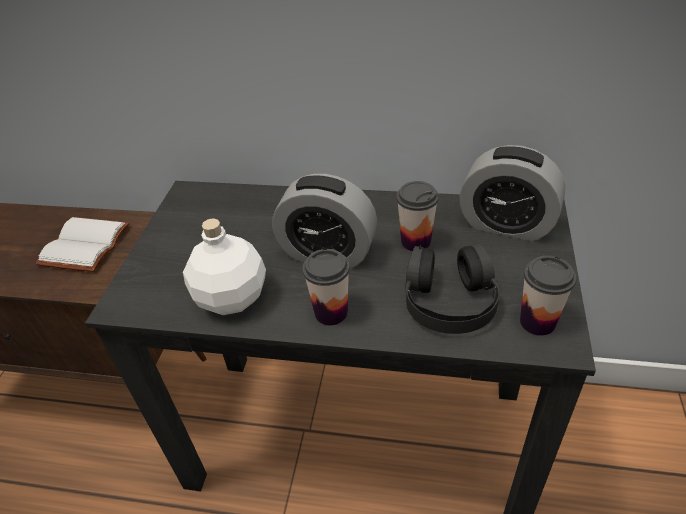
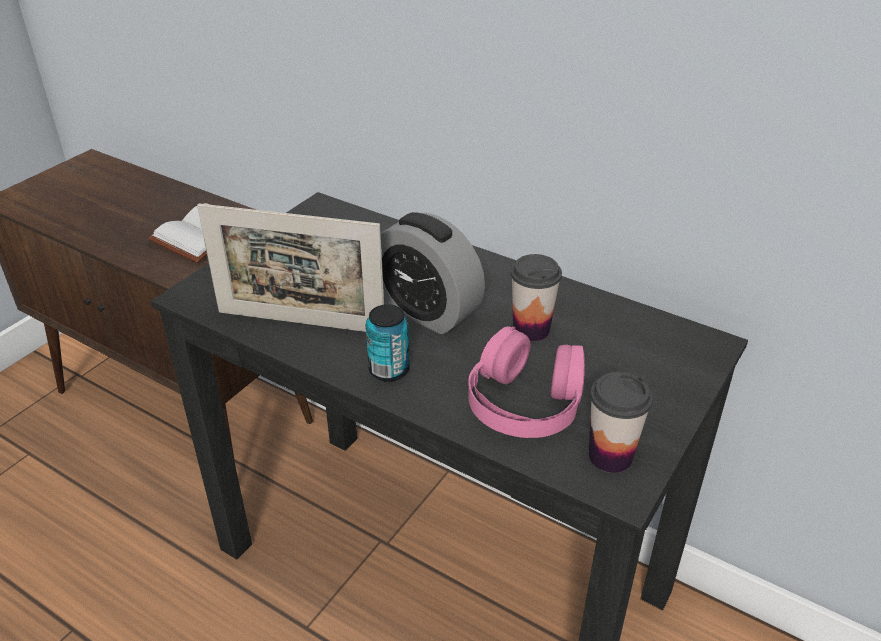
camera: 20 degrees right, 5 degrees down
(232, 297) = (300, 322): white bottle -> picture frame
(331, 312) = (389, 370): cup -> can
(449, 299) = (525, 400): black headphones -> pink headphones
(506, 225) = (652, 345): alarm clock -> none

